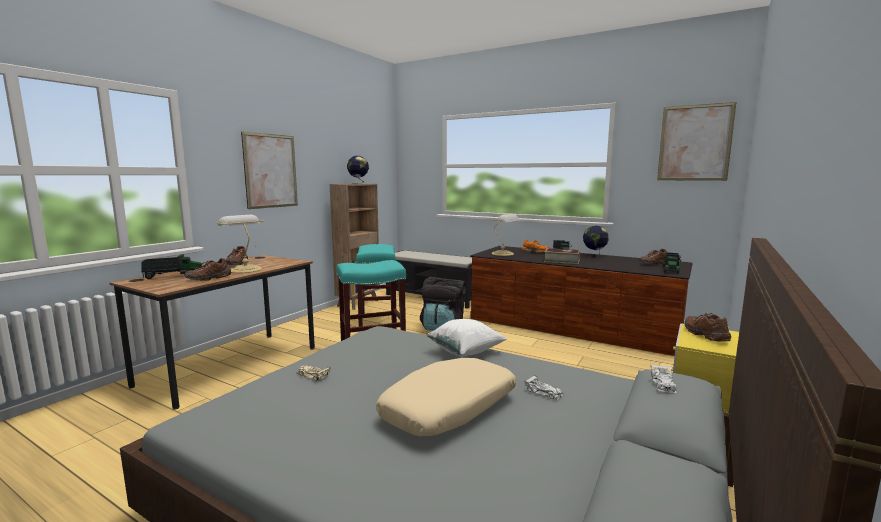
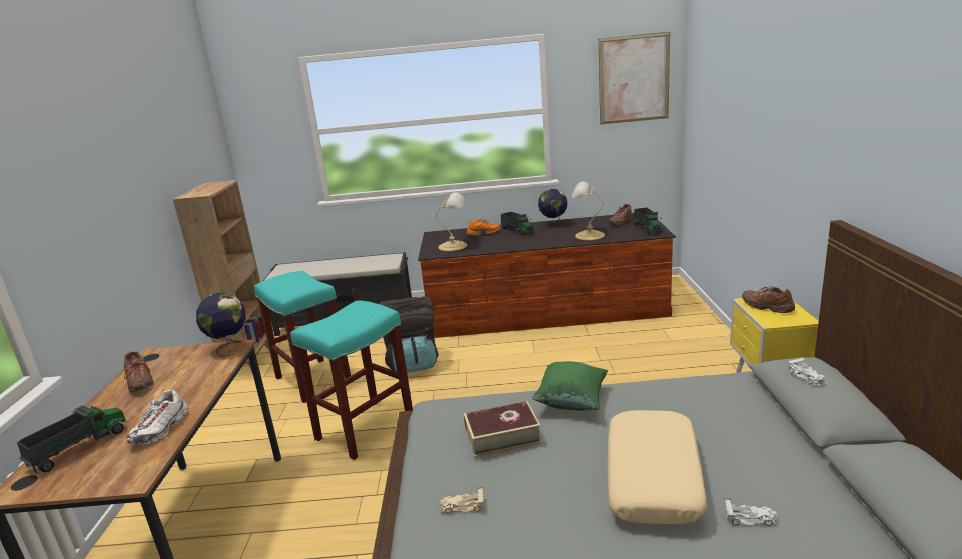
camera: 30 degrees left, 10 degrees up
(209, 278) = (161, 429): brown shoe -> white shoe
(245, 269) = (181, 390): table lamp -> table lamp (588, 235)
(271, 171) = (99, 206): picture -> none
(358, 183) = (210, 186): globe -> globe (229, 347)
(465, 352) = (571, 401): white pillow -> green pillow
(544, 392) = (699, 420): white toy car -> white toy car (750, 518)
(562, 260) = (533, 241): book -> book (502, 436)

